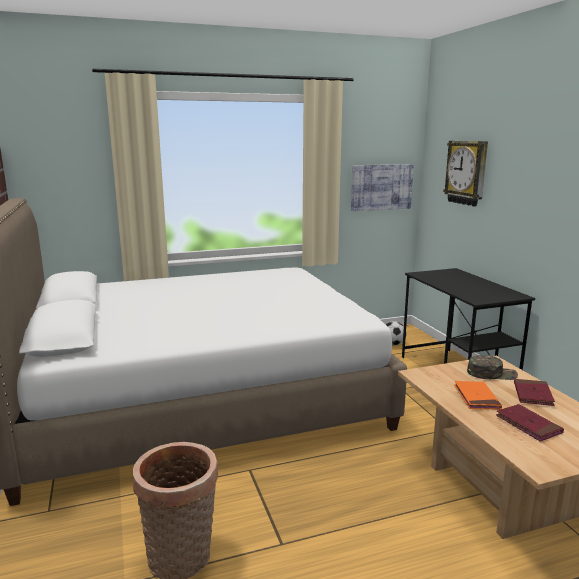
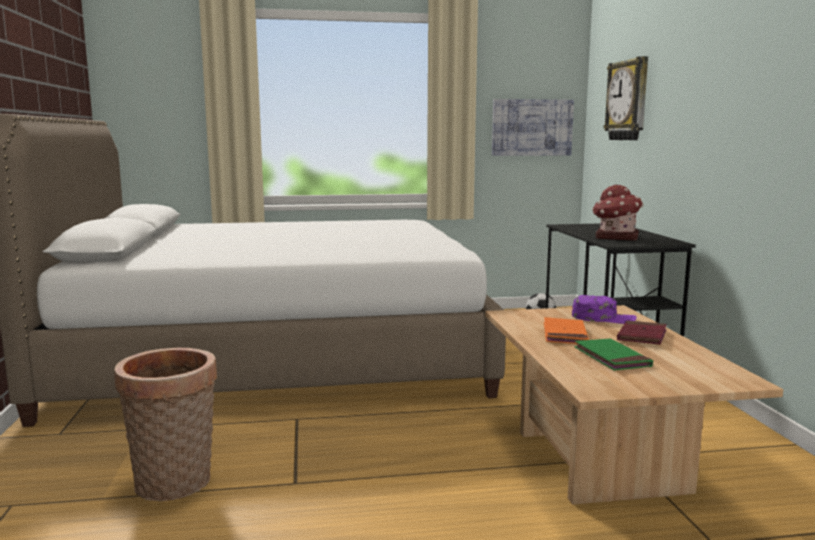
camera: 10 degrees right, 5 degrees down
(471, 290) = (615, 237): none -> toy house
(491, 373) = (603, 318): green cap -> purple cap
(528, 425) = (612, 358): red book -> green book

